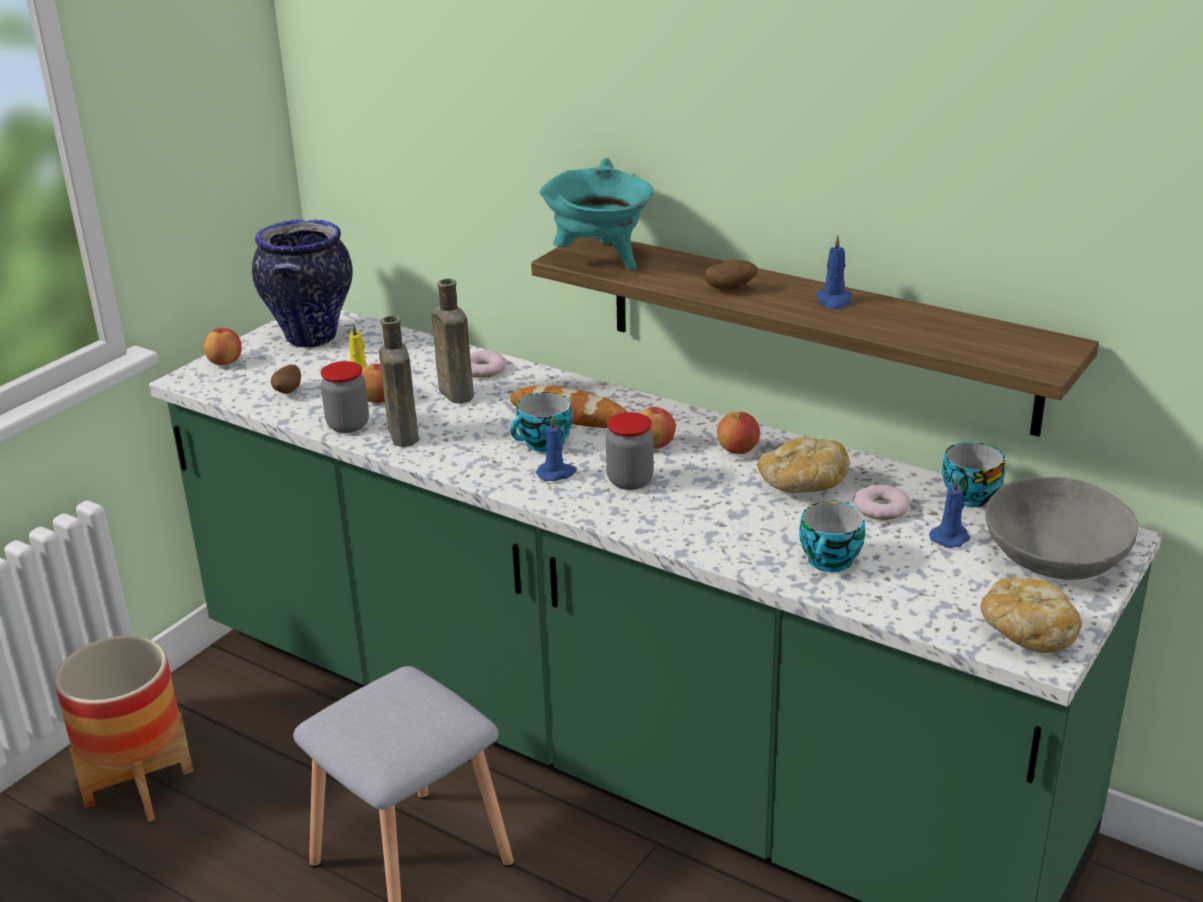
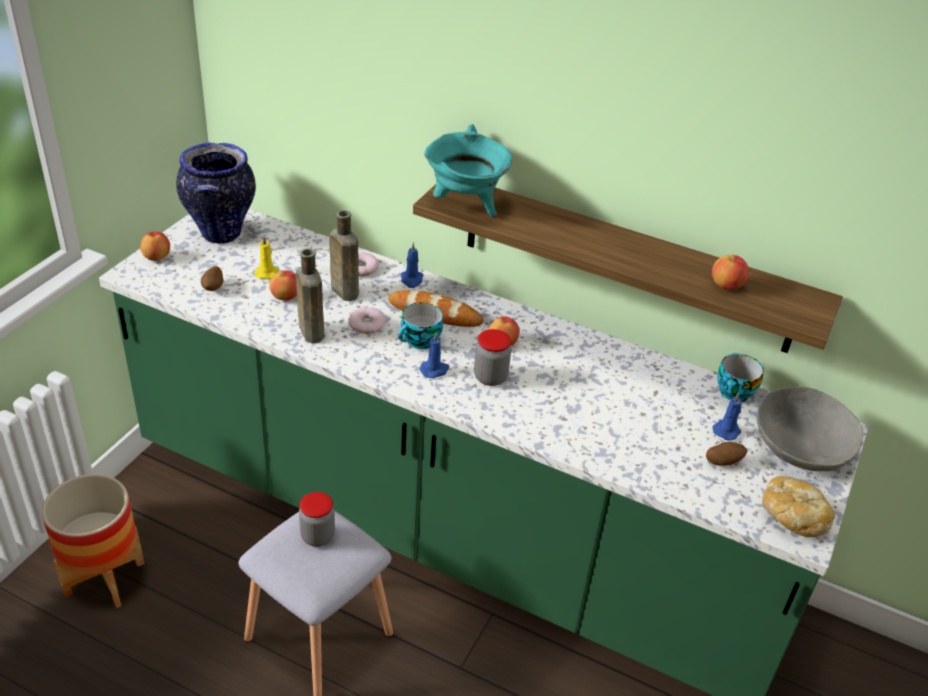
camera: 10 degrees left, 10 degrees up
(348, 425) = (266, 322): jar -> jar (317, 536)
(730, 289) = (570, 238): potato -> potato (723, 462)
(738, 450) = (564, 348): apple -> apple (727, 286)
(801, 486) = (615, 382): bread -> none
(831, 562) = (647, 453): cup -> none
(834, 301) = (648, 252): blue candle -> blue candle (411, 280)
(881, 508) = (674, 403): donut -> donut (367, 324)

